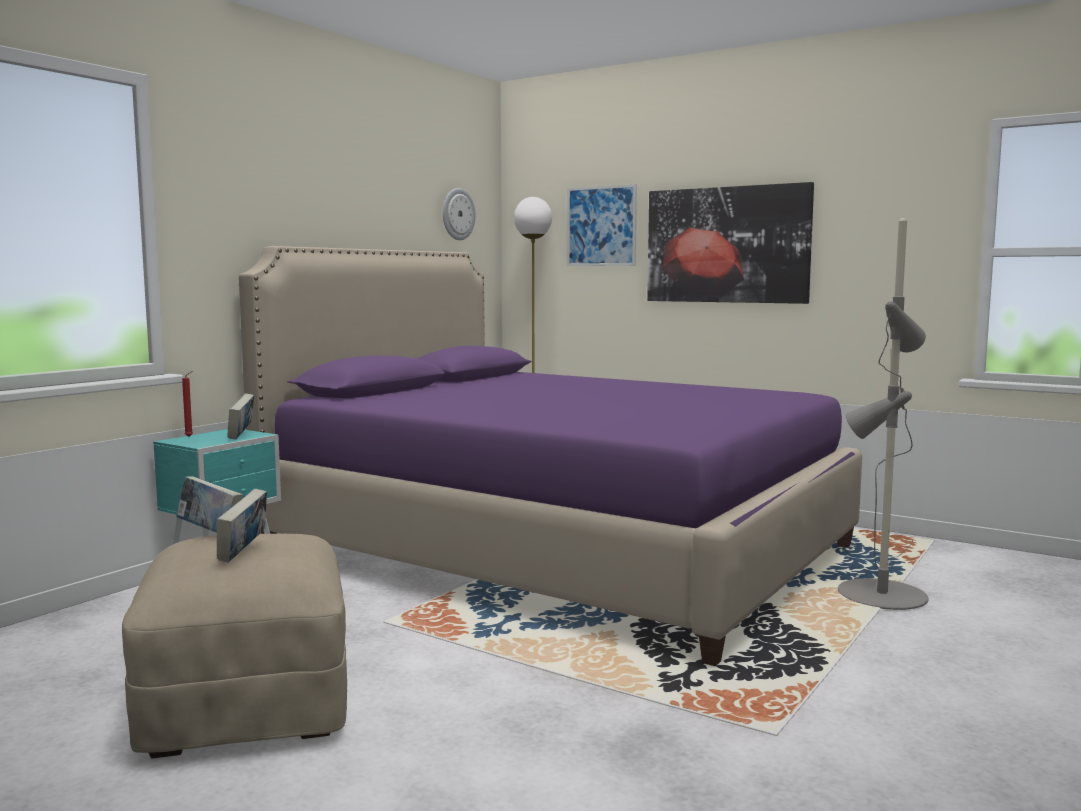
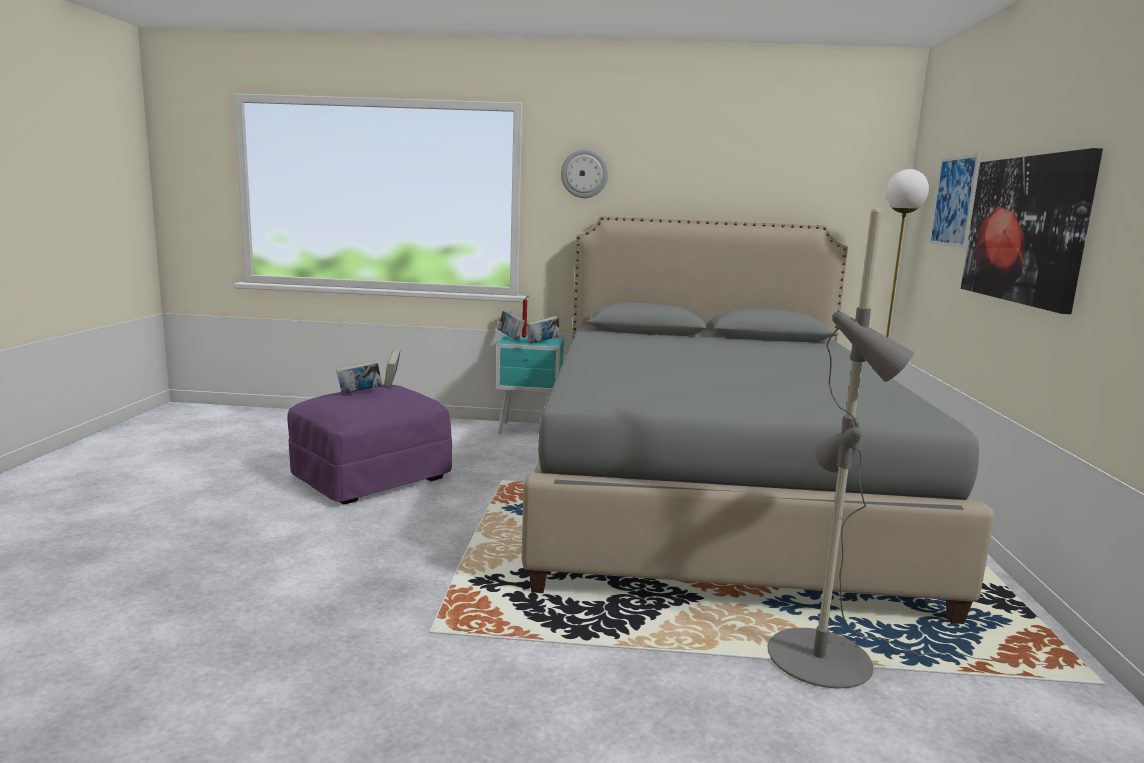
camera: 60 degrees right, 5 degrees up
(177, 441) = (510, 338): none -> book
(245, 699) = (371, 478): beige ottoman -> purple ottoman
(457, 214) = (835, 187): wall clock -> wall clock (584, 173)
(557, 549) = (711, 497): purple bed -> grey bed

